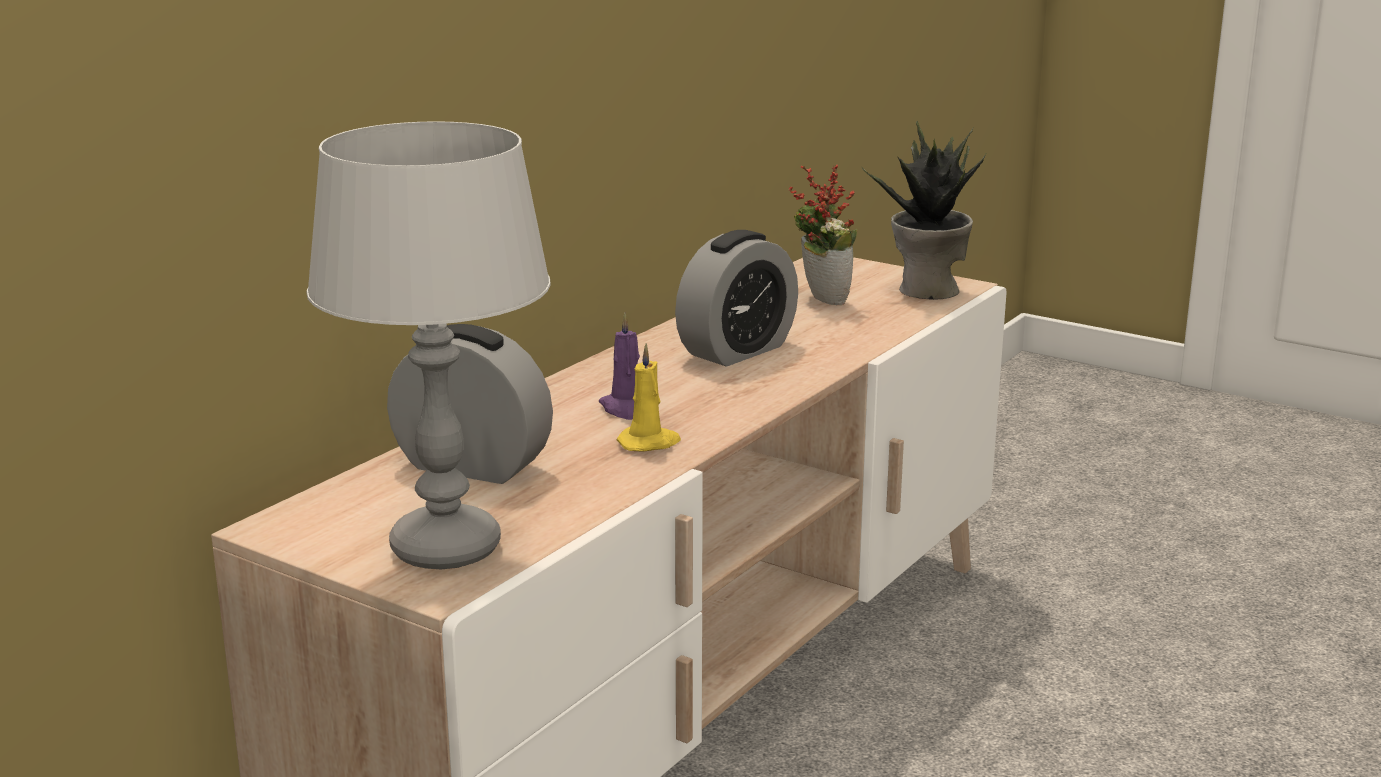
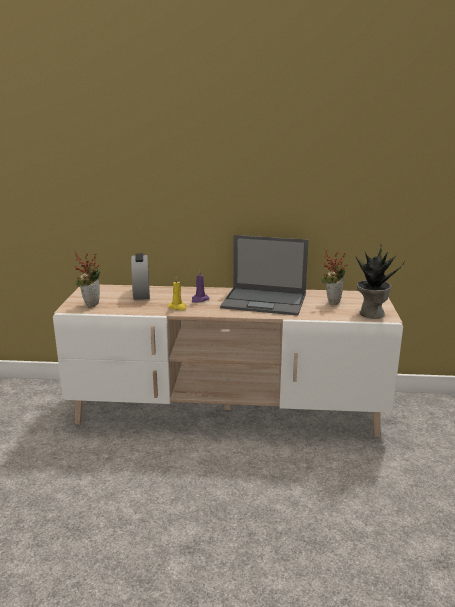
camera: 60 degrees right, 0 degrees up
(447, 548) = (90, 304): grey table lamp -> potted plant
(737, 350) = (265, 301): alarm clock -> laptop

